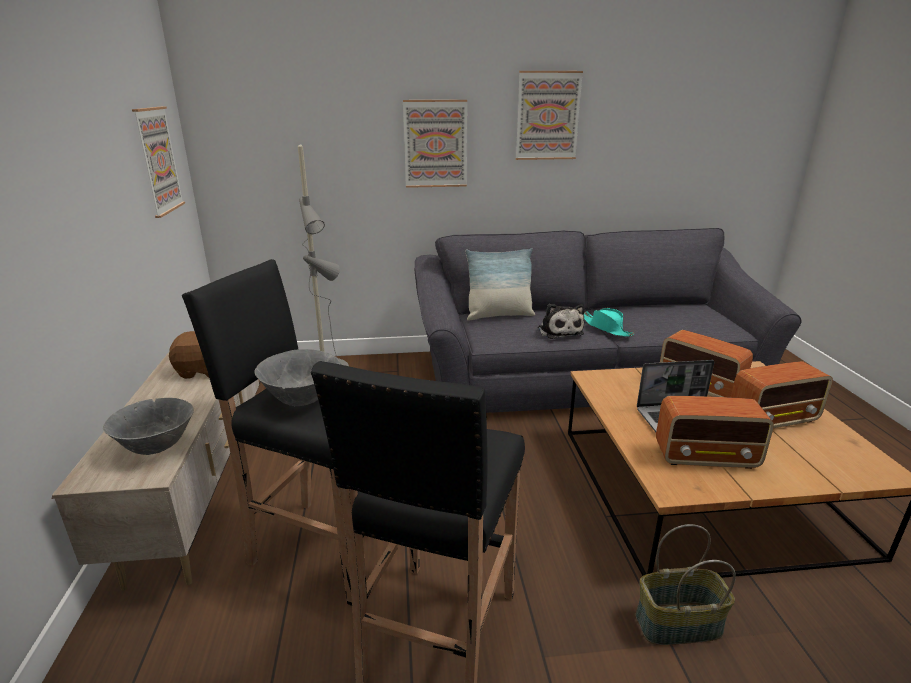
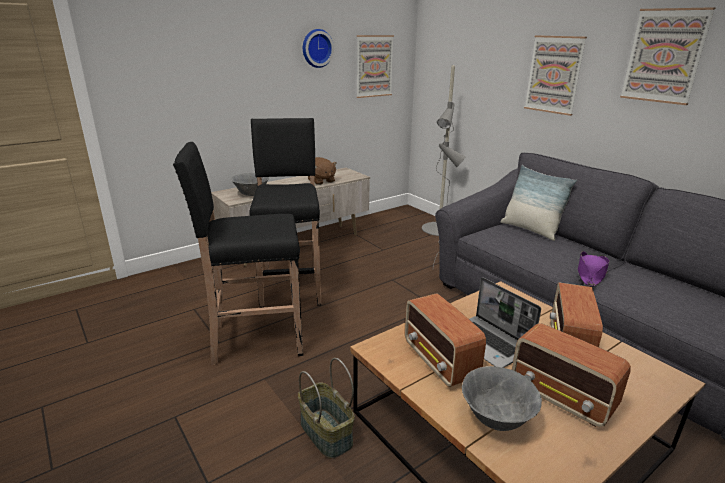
camera: 60 degrees right, 0 degrees up
(98, 138) = (316, 48): none -> wall clock
(302, 400) = (278, 191): grey bowl -> grey bowl (496, 420)
(559, 331) = (544, 256): plush toy -> none
(606, 328) = (590, 274): turquoise hat -> purple hat

